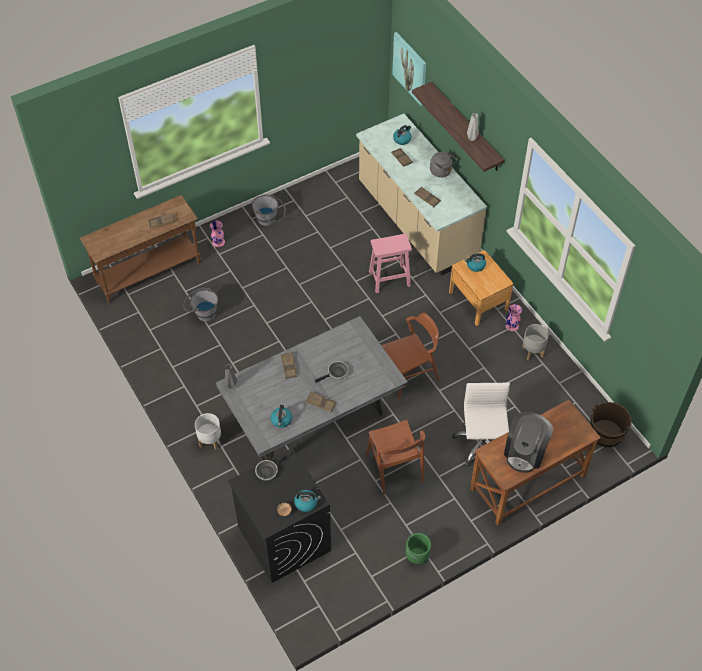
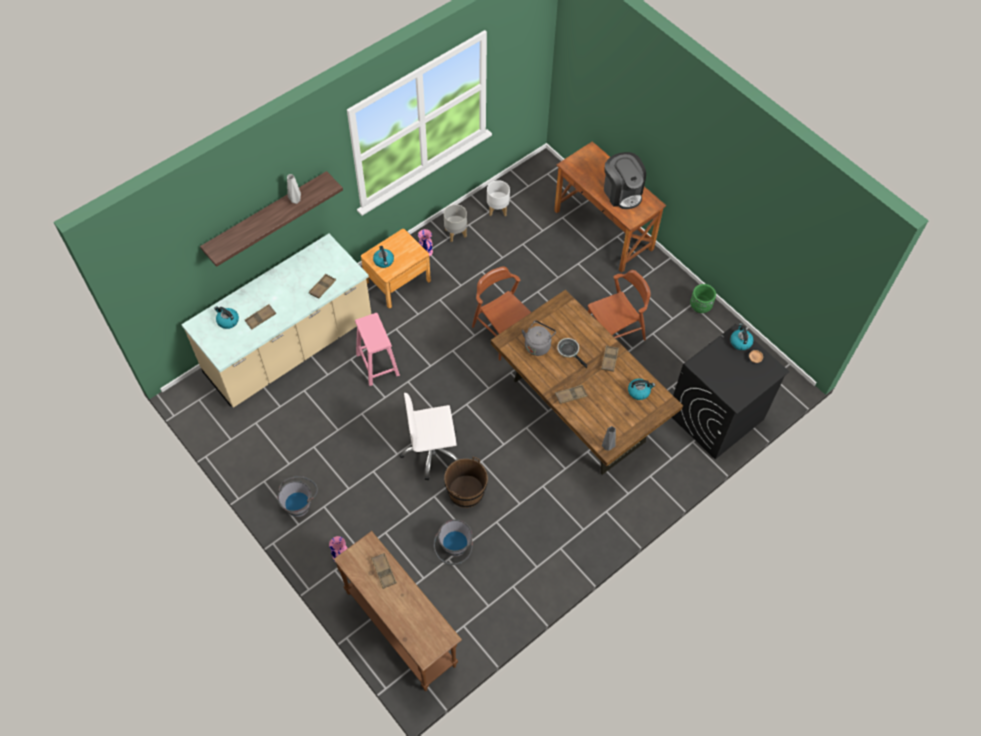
camera: 100 degrees left, 5 degrees up
(210, 441) = (624, 506): white planter -> white planter (497, 209)
(268, 470) = (715, 380): frying pan -> none
(313, 423) = (579, 411): grey dining table -> brown dining table
(410, 68) = (162, 279): picture -> none
(442, 172) = (279, 277): grey kettle -> grey kettle (538, 345)
(481, 444) = (570, 267): white office chair -> white office chair (431, 452)
(525, 452) = (622, 192): coffee machine -> coffee machine turned 45 degrees clockwise
(606, 434) = (538, 176): brown bucket -> brown bucket (466, 491)

